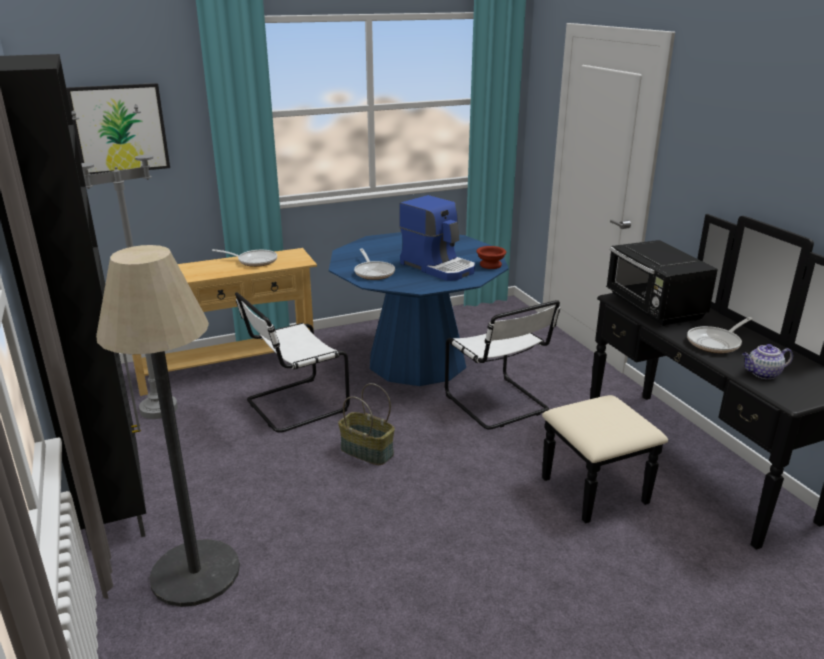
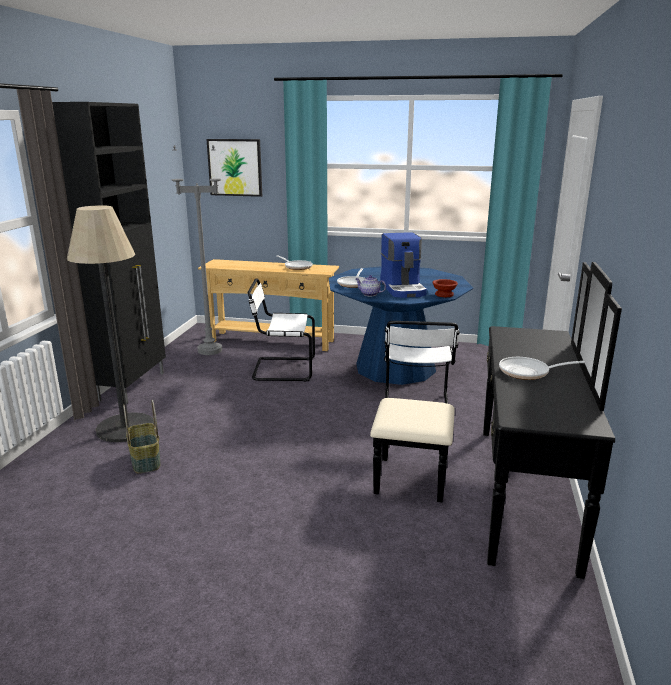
camera: 35 degrees right, 5 degrees down
(366, 452) = (289, 405): basket -> basket (144, 460)
(654, 308) = (521, 342): black microwave -> none
(762, 374) = (525, 398): teapot -> teapot (369, 294)

